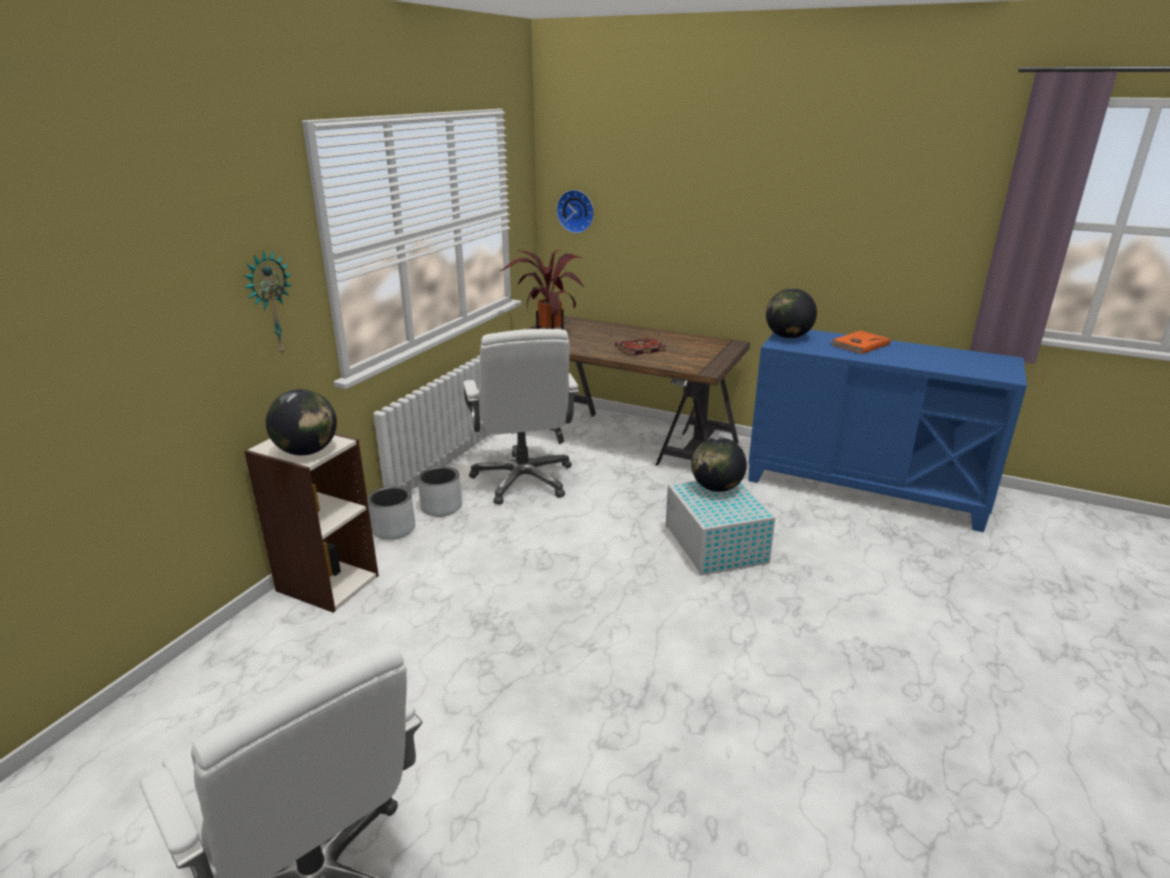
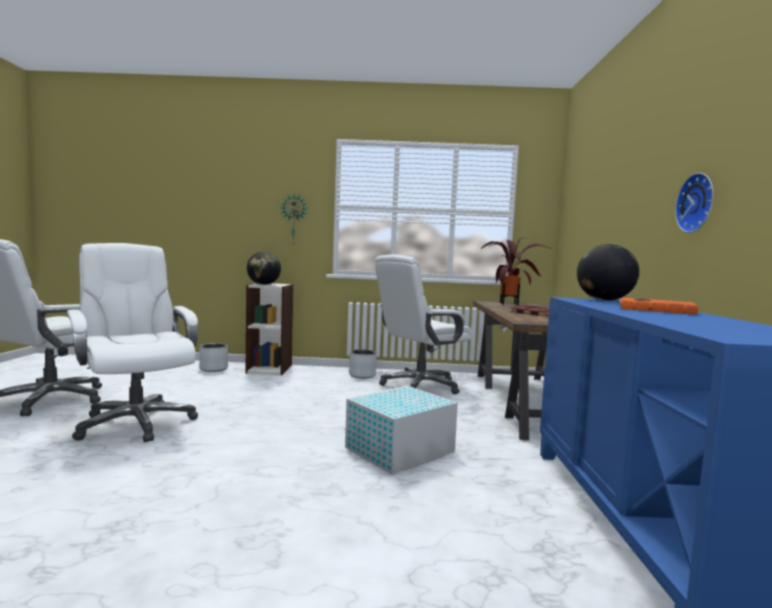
camera: 65 degrees right, 20 degrees down
(393, 529) = (328, 371): grey planter -> grey planter (213, 369)
(535, 747) = (136, 423): none -> white office chair
(576, 211) = (572, 218): wall clock -> wall clock (698, 203)
(716, 488) = (422, 398): globe -> none

